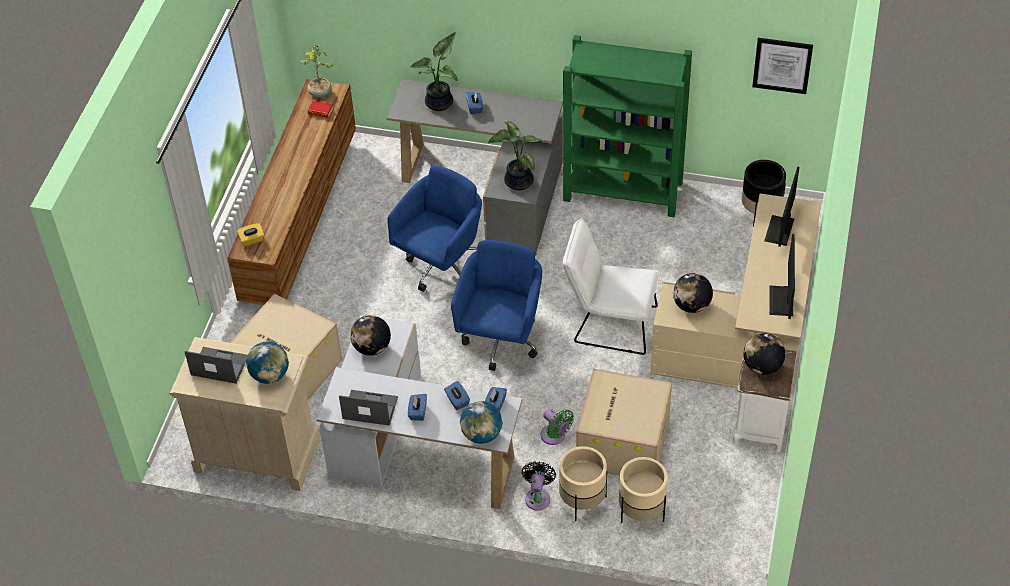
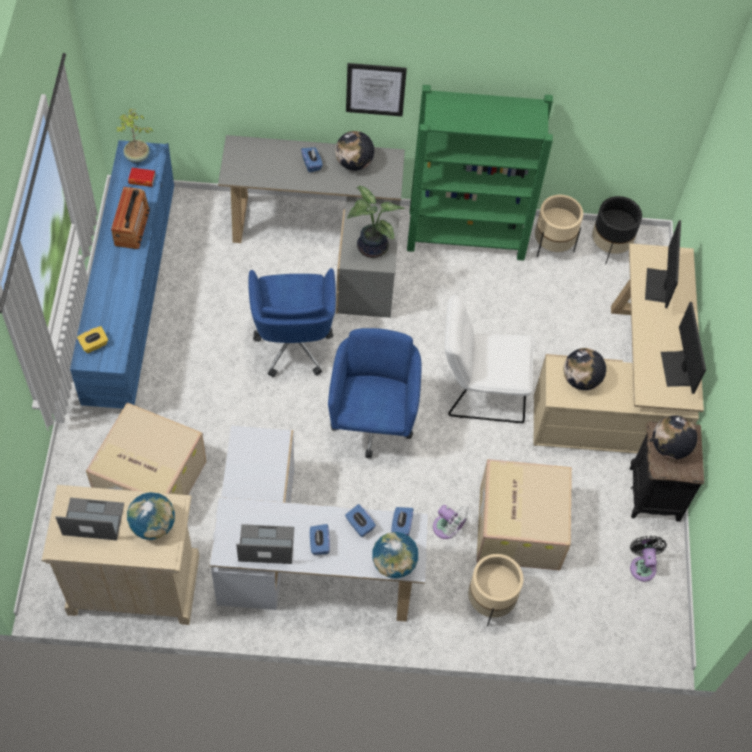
camera: 15 degrees left, 10 degrees up
(300, 221) = (131, 299): brown cabinet -> blue cabinet
(304, 149) = (132, 227): none -> radio
(372, 348) = (251, 465): globe -> globe (354, 163)
(441, 103) = (274, 161): potted plant -> none
(441, 270) = (293, 343): blue office chair -> blue office chair turned 150 degrees clockwise
(538, 497) = (443, 602): black fan -> black fan (642, 566)
(554, 436) = (448, 529): green fan -> white fan
(641, 512) = (553, 607): beige planter -> beige planter (552, 245)
(759, 427) = (653, 494): white nightstand -> black nightstand
(782, 65) = (648, 105): picture -> picture (375, 89)

